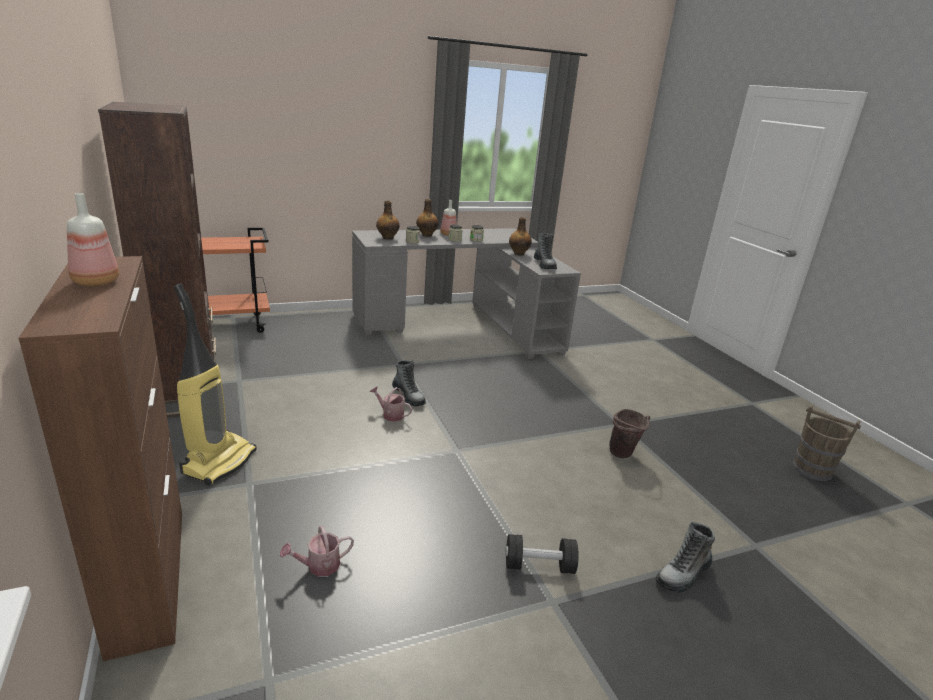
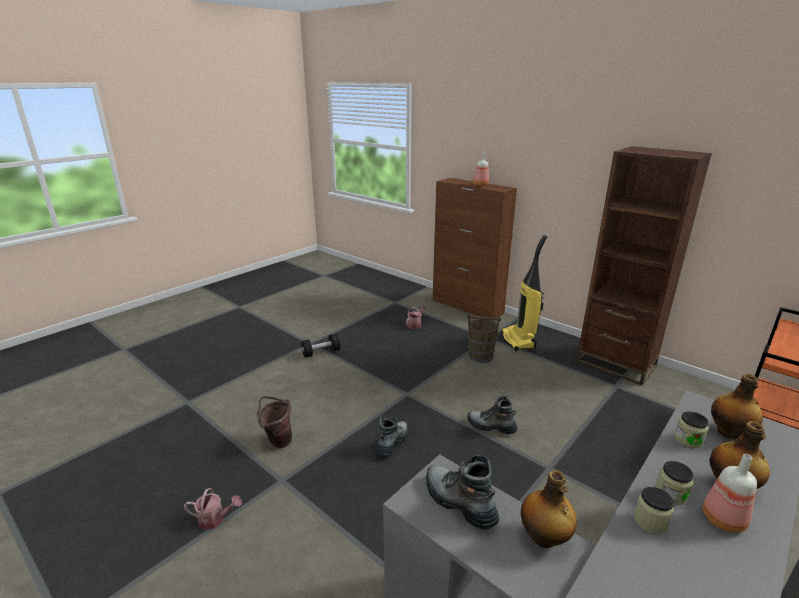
camera: 155 degrees right, 0 degrees up
(390, 414) = (481, 403): watering can -> watering can (215, 519)
(683, 574) = (242, 372): boot -> boot (392, 443)
(812, 470) = (75, 500): brown bucket -> brown bucket (480, 356)

